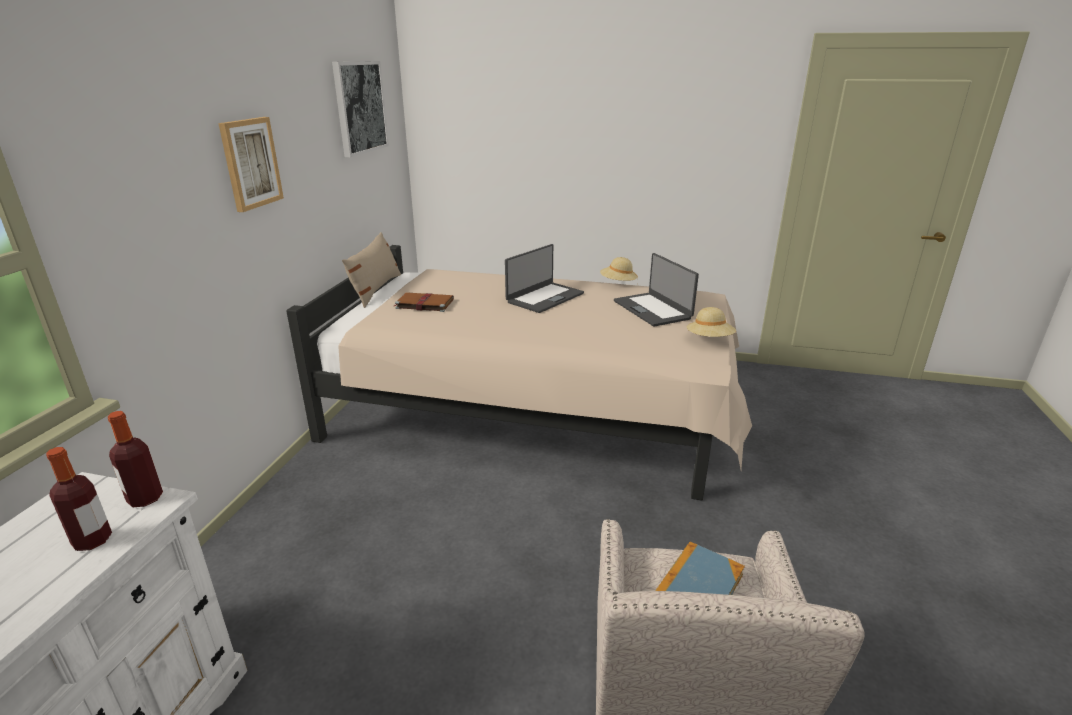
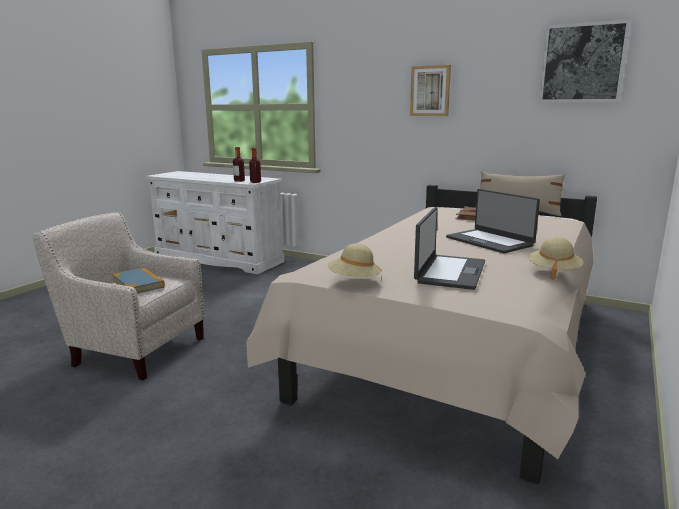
camera: 105 degrees right, 10 degrees down
(653, 309) = (449, 272): laptop -> laptop turned 120 degrees clockwise

